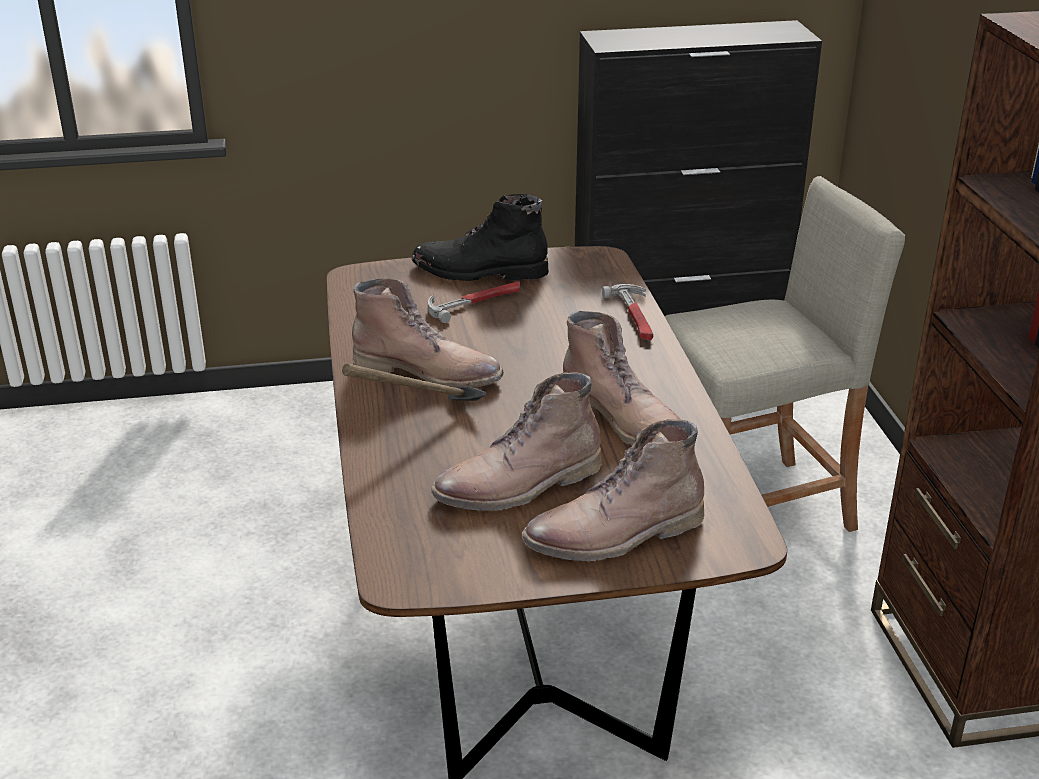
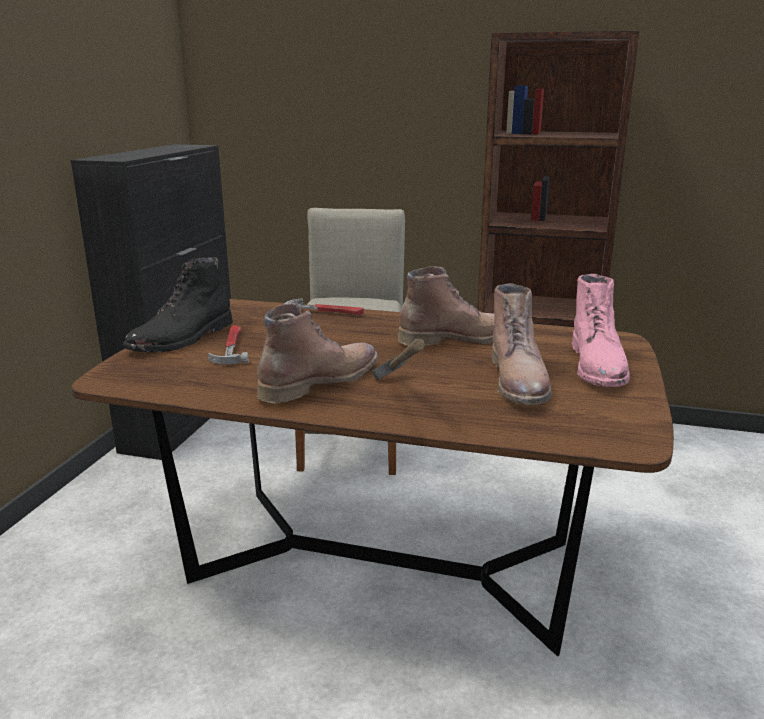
camera: 65 degrees left, 10 degrees down
(614, 535) = (599, 367): brown boot -> pink boot

